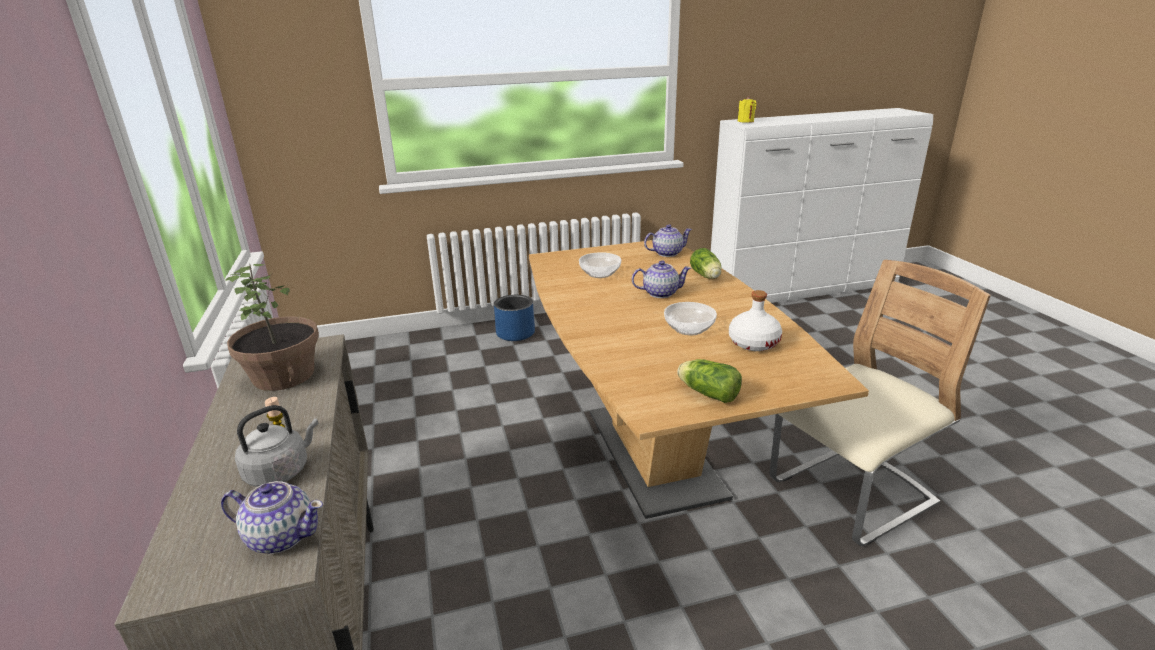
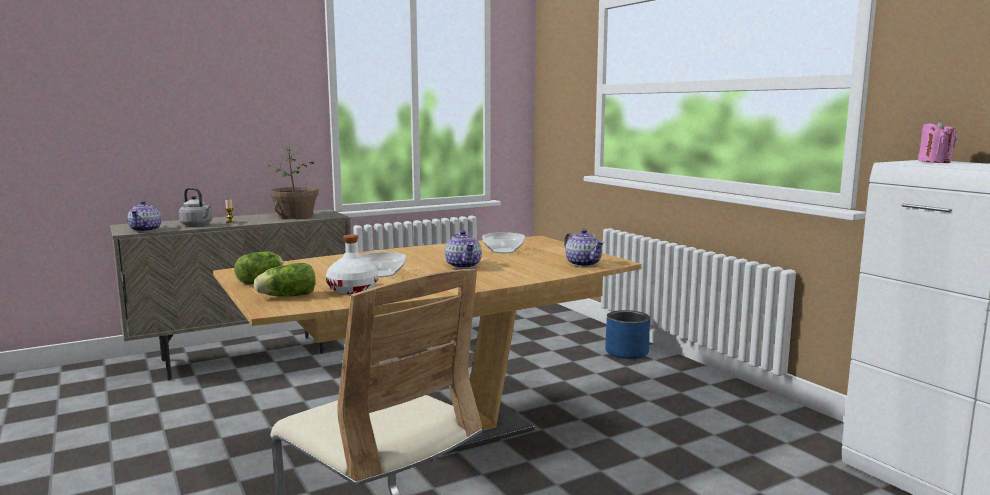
camera: 75 degrees right, 15 degrees down
(706, 276) = (520, 275): lettuce -> lettuce (285, 296)
(745, 121) = (934, 162): yellow candle -> pink candle

